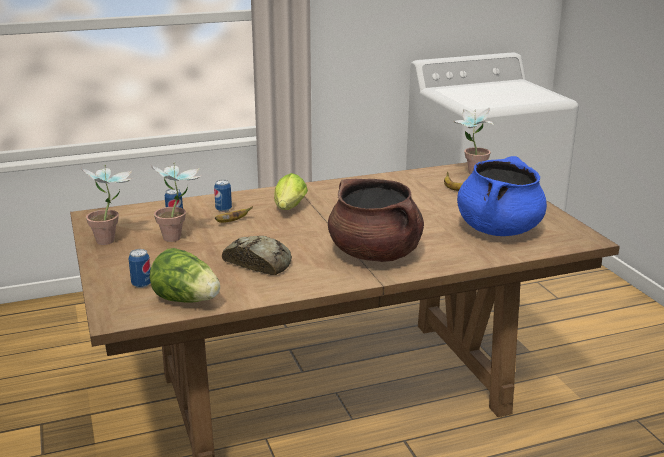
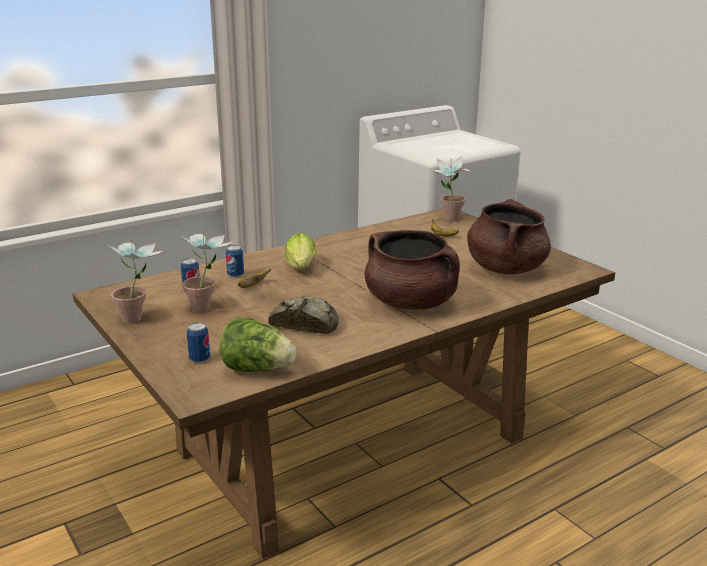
camera: 15 degrees left, 0 degrees up
(498, 229) = (505, 268): blue cooking pot -> brown cooking pot

